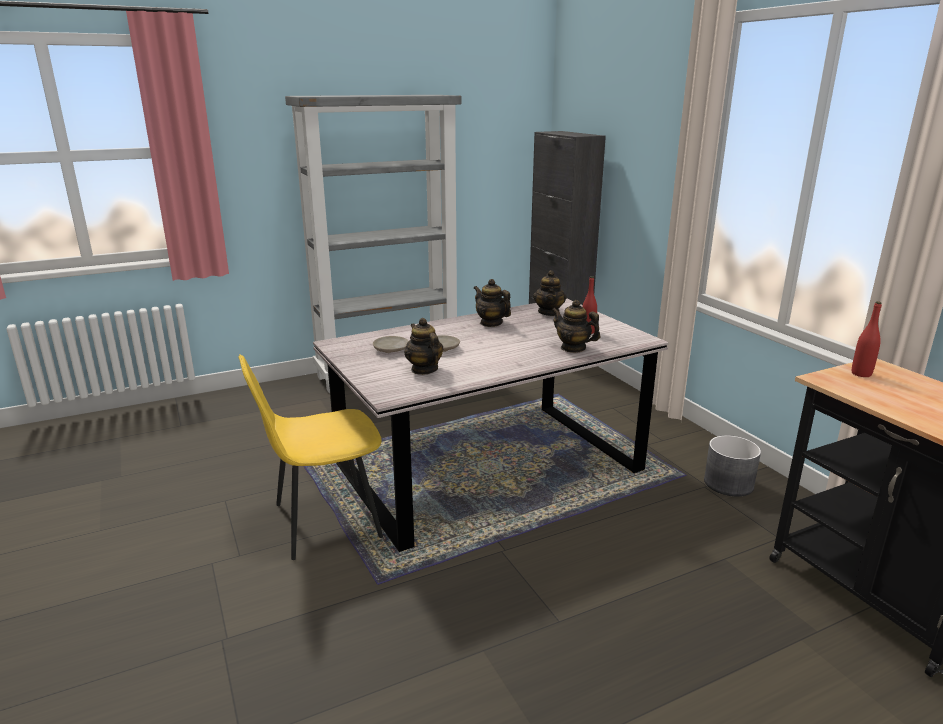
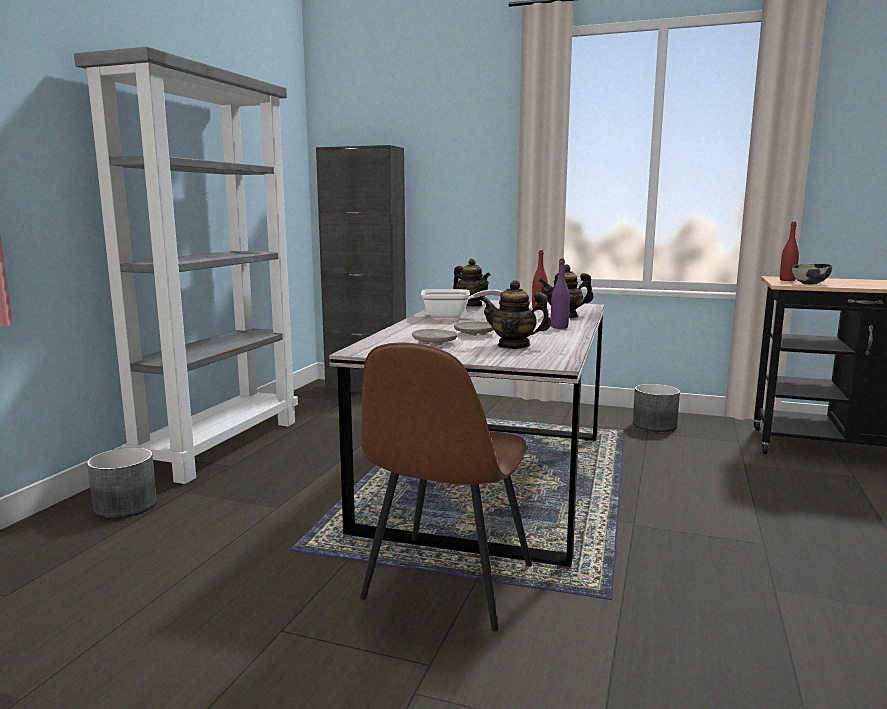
camera: 45 degrees left, 10 degrees down
(285, 396) = (125, 506): none -> grey planter
(324, 521) = (447, 584): yellow chair -> brown chair
(491, 323) = (452, 316): teapot -> frying pan
(520, 360) = (559, 327): none -> purple bottle
(854, 388) = (810, 284): none -> bowl

